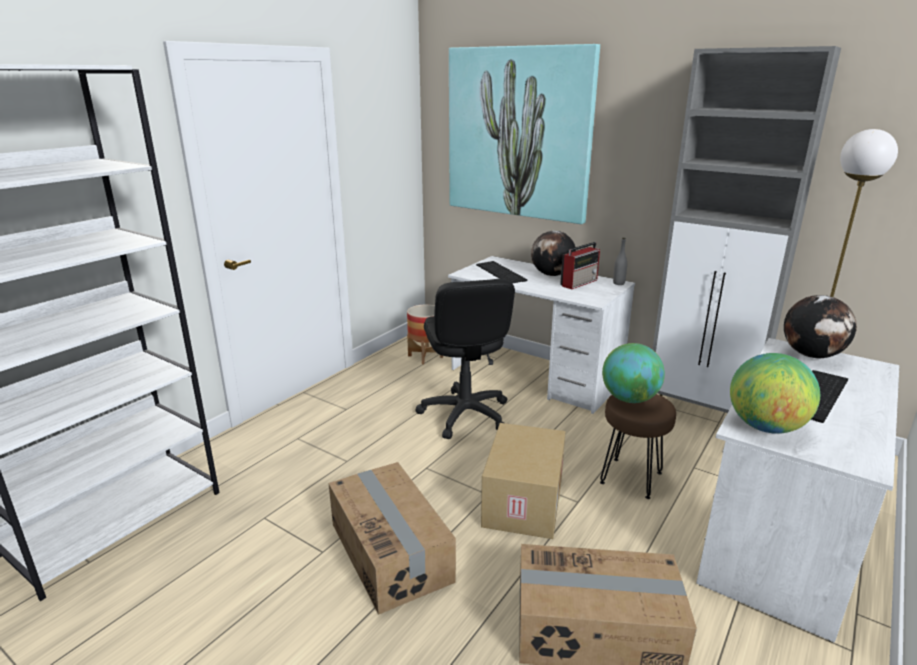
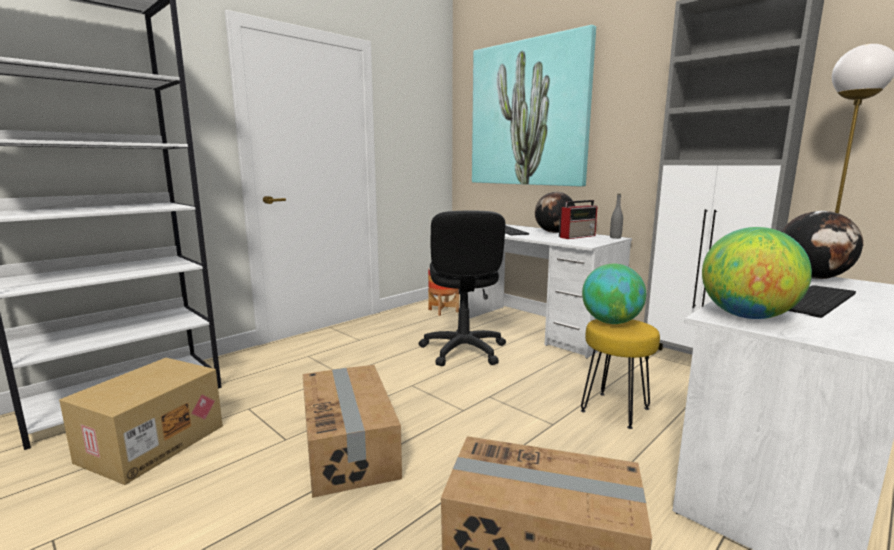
camera: 10 degrees right, 10 degrees down
(521, 501) = (495, 418): cardboard box -> cardboard box (152, 443)
(630, 477) = (614, 409): brown stool -> yellow stool

